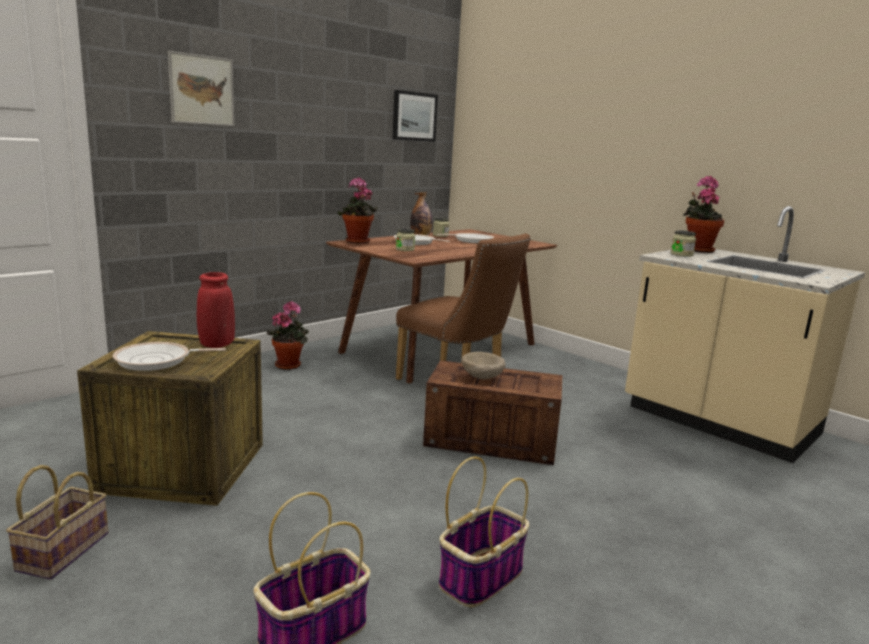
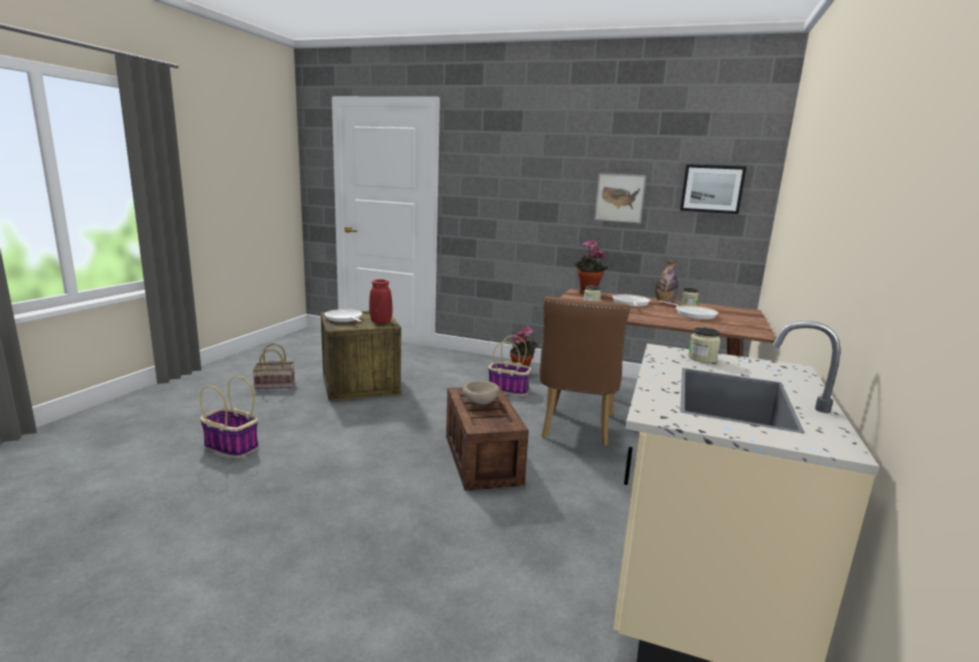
camera: 65 degrees right, 0 degrees up
(201, 90) = (504, 173): picture -> picture (619, 198)
(481, 576) = (292, 482): basket -> basket (509, 389)
(698, 250) = (770, 366): potted plant -> none

